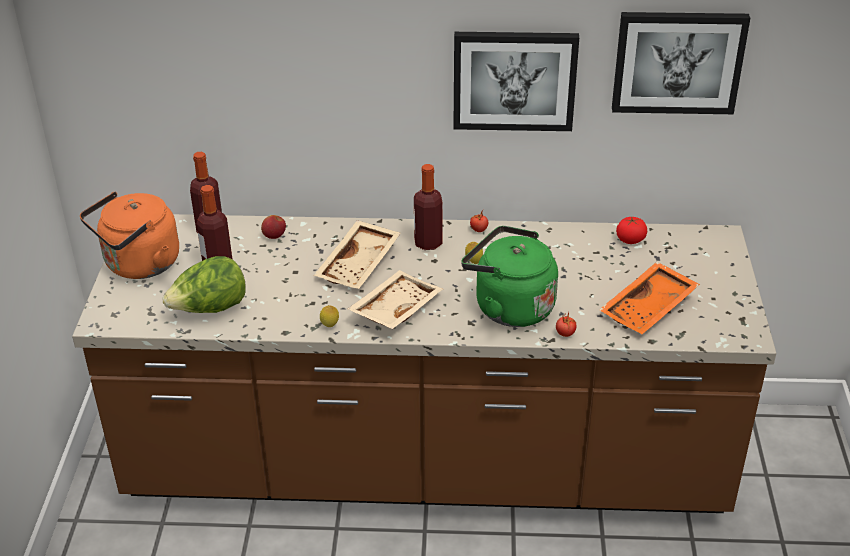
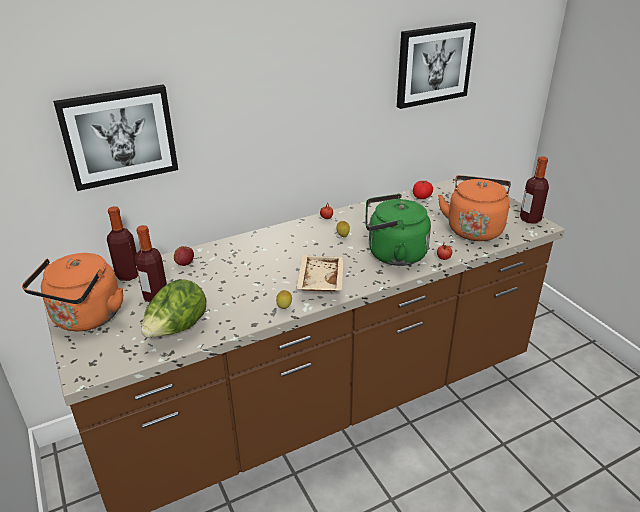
camera: 30 degrees left, 5 degrees down
(360, 265) = (267, 262): beige tray -> none
(428, 243) = (301, 235): bottle -> bottle (530, 219)
(514, 80) = (336, 97): picture -> picture (119, 136)
(649, 309) = (474, 228): orange tray -> orange kettle

